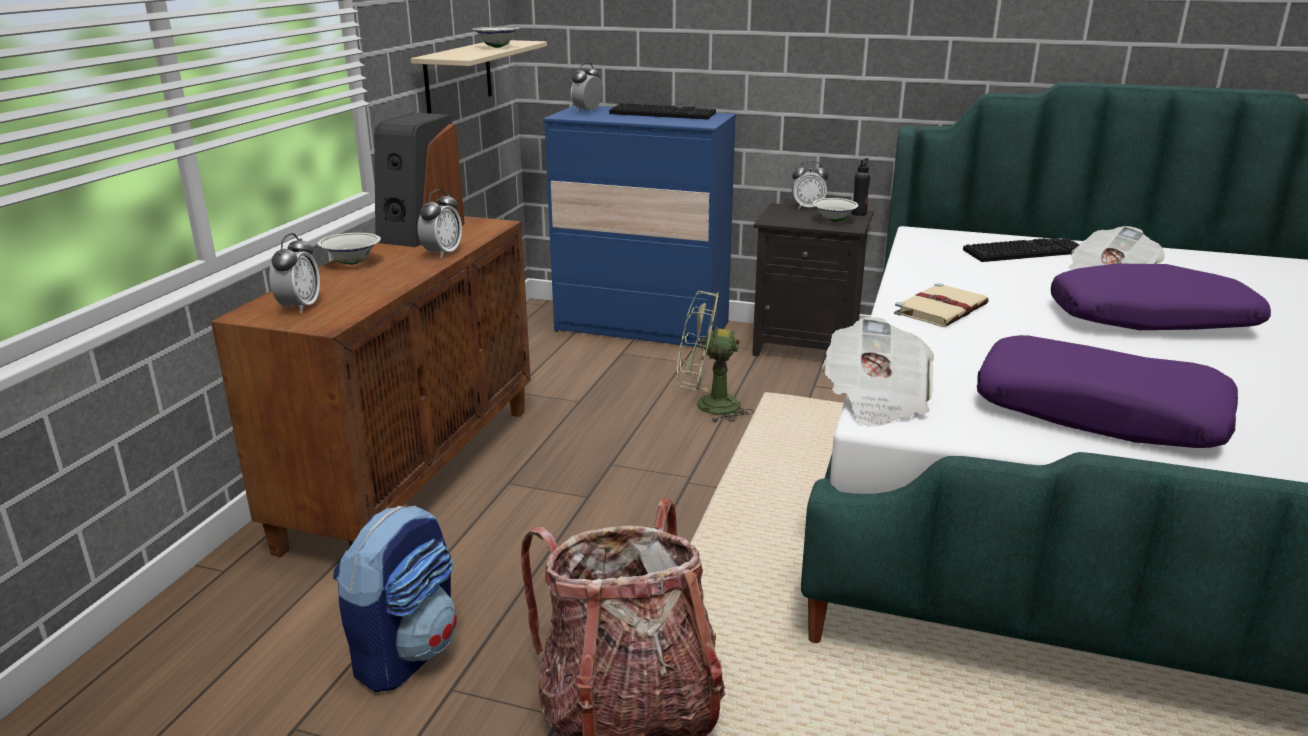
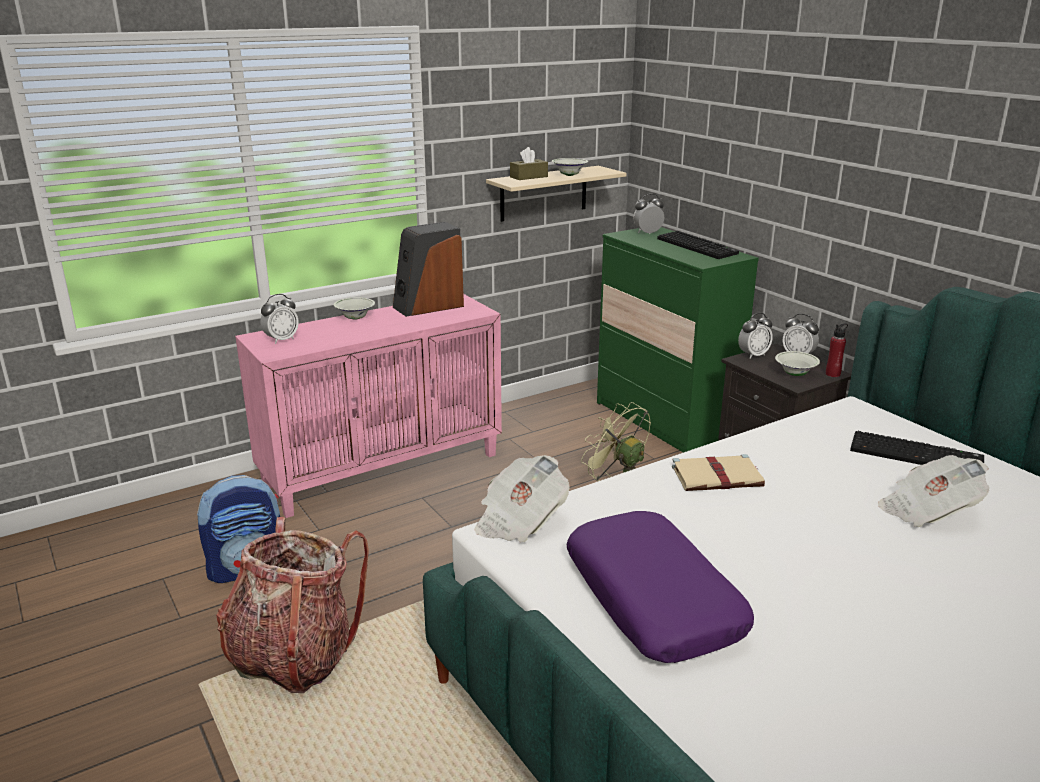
camera: 40 degrees right, 0 degrees up
(413, 473) = (383, 469): brown cabinet -> pink cabinet
(442, 253) = (410, 325): alarm clock -> alarm clock (753, 355)
(456, 52) = (528, 177): none -> brown tissue box
(642, 327) = (663, 421): blue dresser -> green dresser
(859, 214) = (833, 374): black bottle -> red bottle
(1150, 321) = (887, 557): purple pillow -> none

